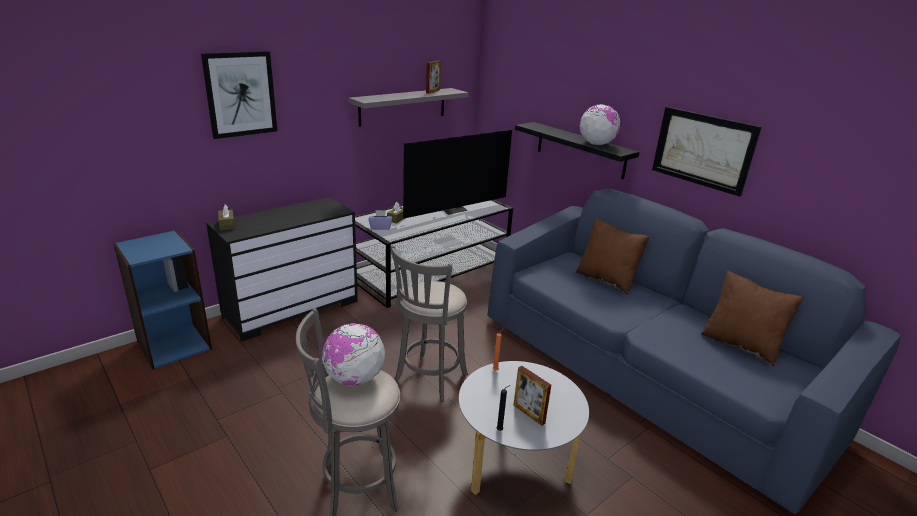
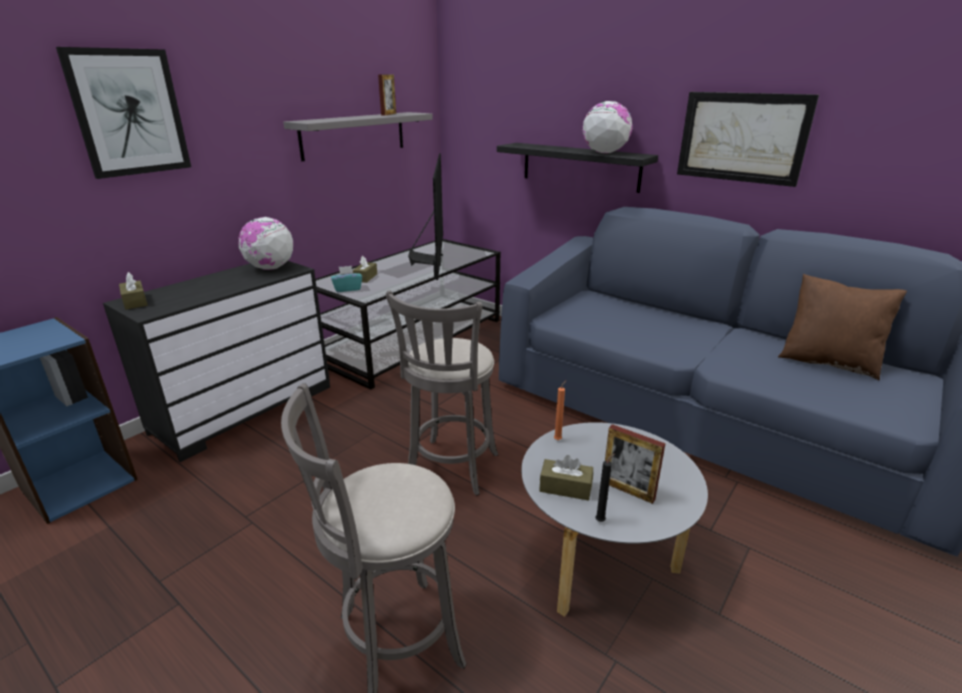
camera: 10 degrees left, 0 degrees up
(354, 379) = (378, 484): globe -> globe (270, 268)
(380, 227) = (347, 289): purple tissue box -> turquoise tissue box
(453, 210) = (431, 261): television -> television turned 45 degrees counterclockwise
(486, 404) = (565, 487): none -> brown tissue box
(606, 280) = (640, 314): brown pillow -> none

